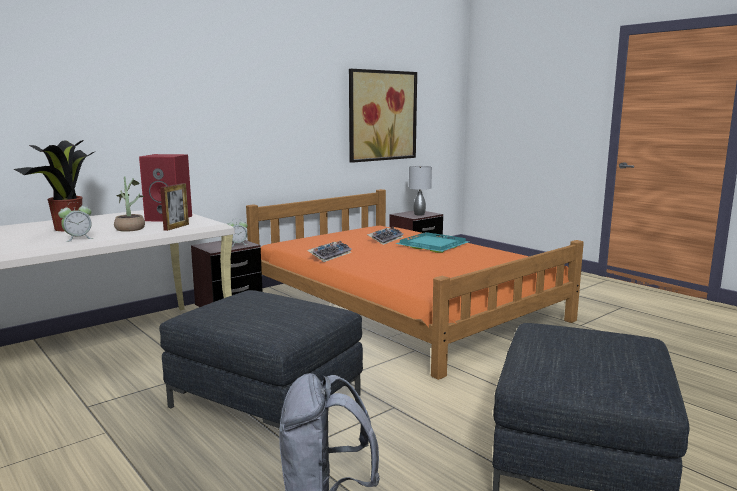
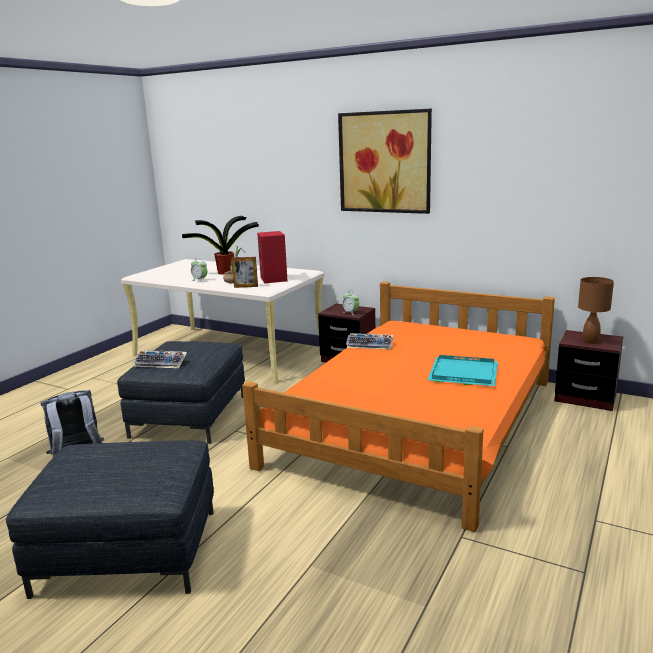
camera: 70 degrees right, 5 degrees up
(382, 115) = (568, 207): picture -> picture (384, 162)
(385, 239) = (460, 351): keyboard -> keyboard (161, 363)
(419, 214) = (590, 341): grey table lamp -> brown table lamp

